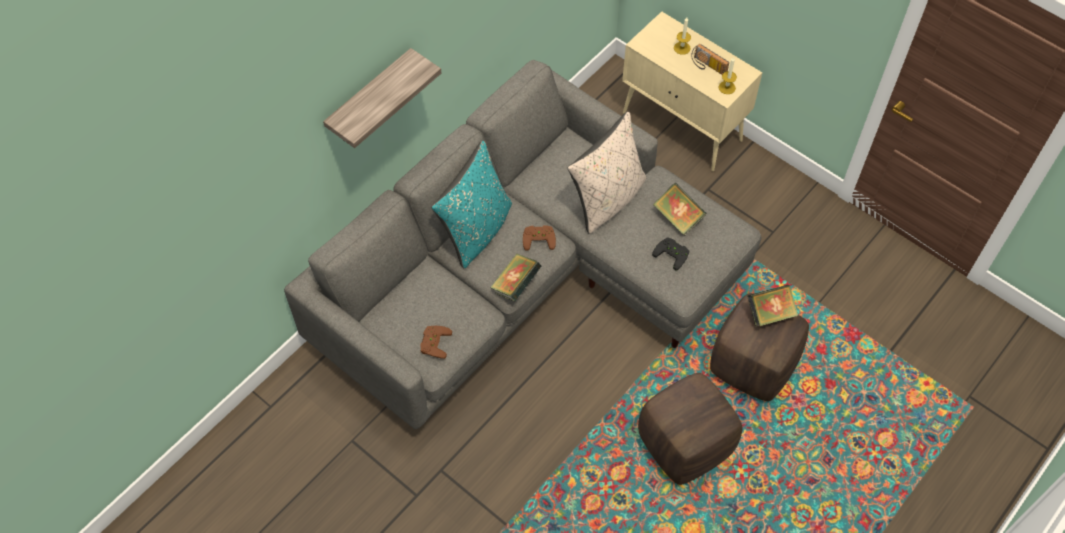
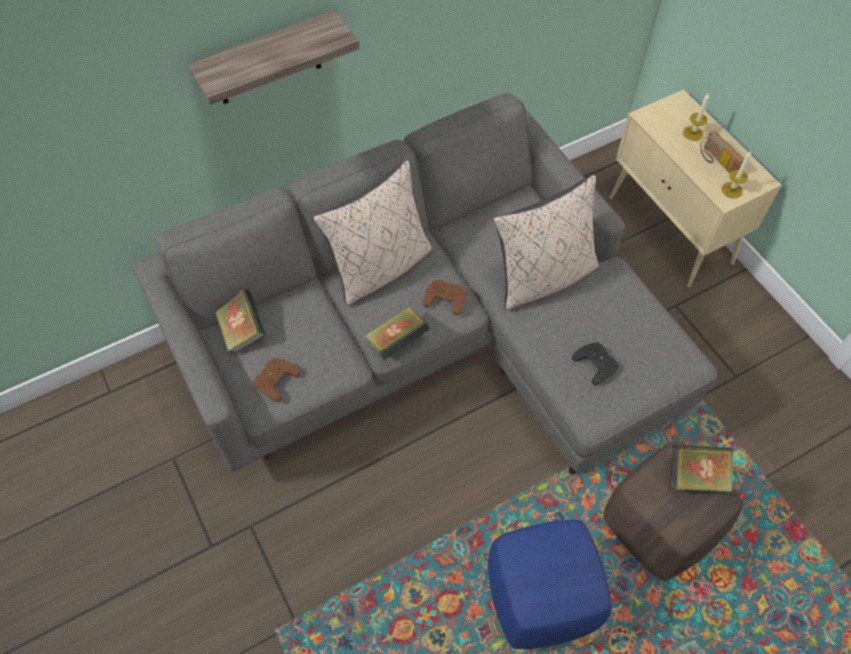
camera: 20 degrees right, 0 degrees up
(477, 230) = (380, 267): turquoise pillow -> beige pillow
(678, 217) = (620, 323): book -> book (242, 329)
(685, 445) = (541, 598): brown ottoman -> blue ottoman

